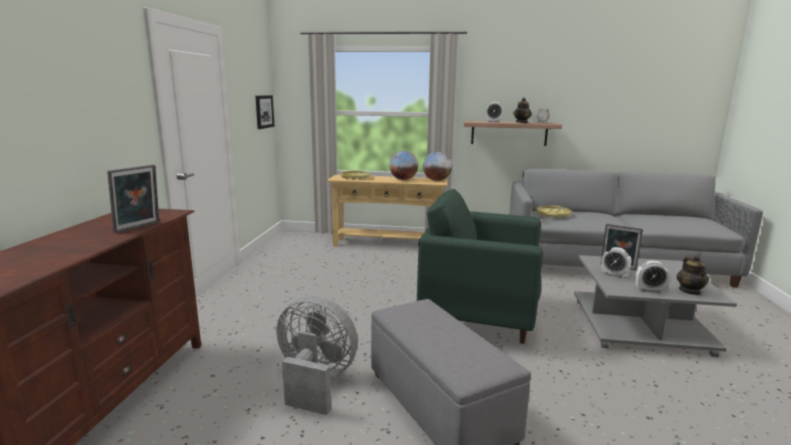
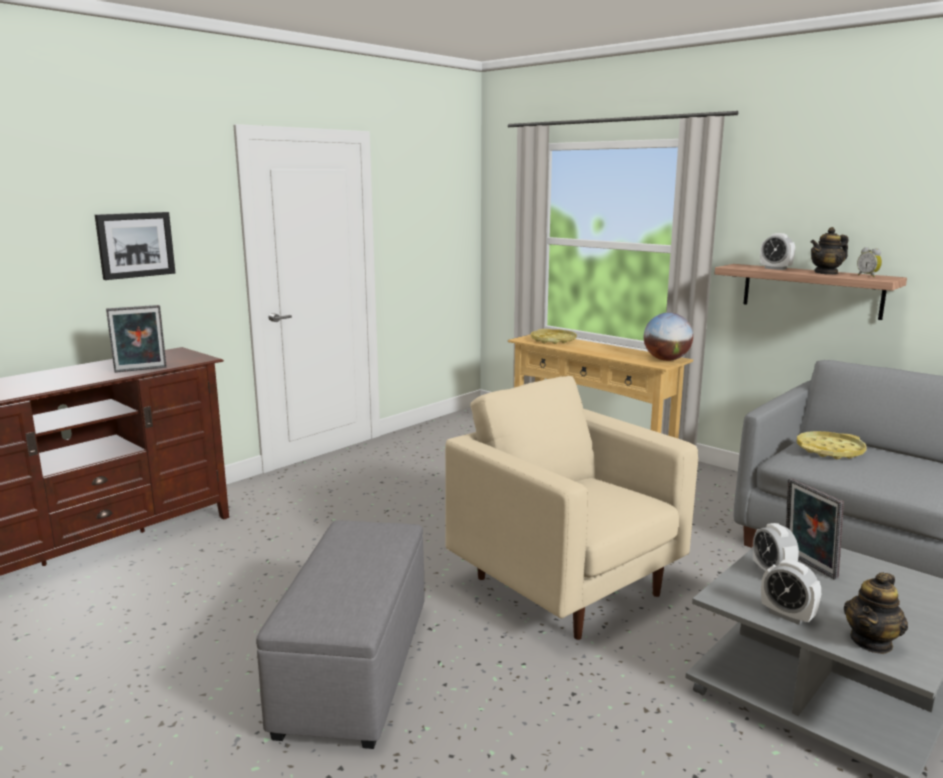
camera: 35 degrees right, 0 degrees up
(264, 111) = (452, 236): picture -> picture (135, 245)
(315, 382) = (275, 590): grey fan -> none
(403, 179) = (616, 352): globe -> none
(478, 318) = (566, 585): green armchair -> beige armchair

